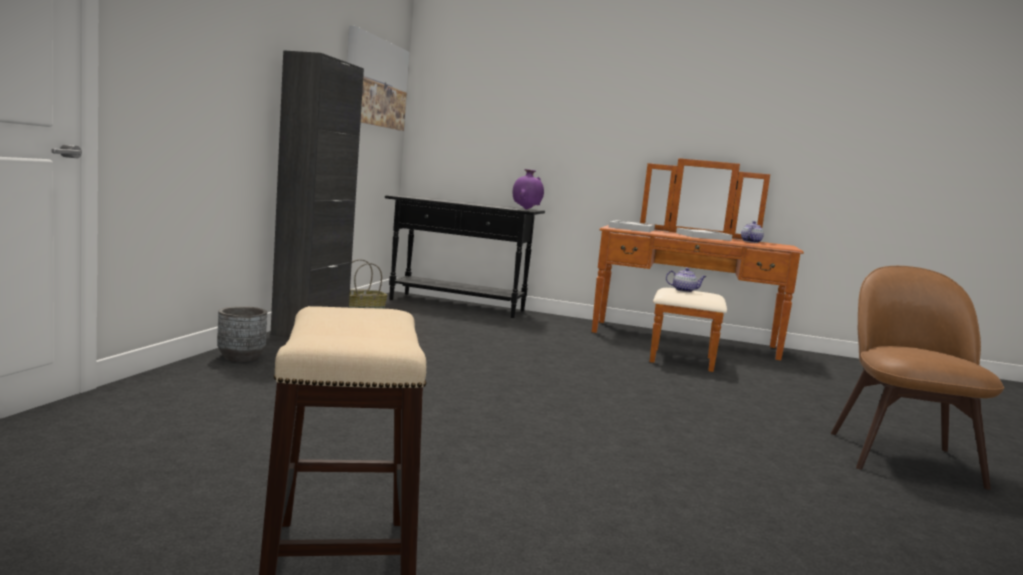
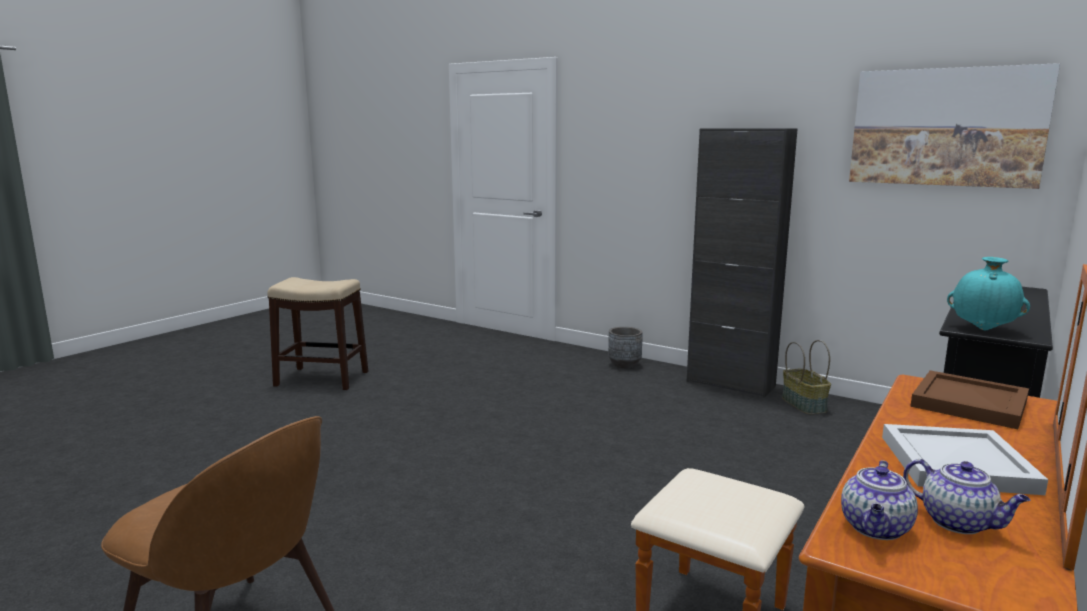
camera: 110 degrees right, 5 degrees up
(526, 209) = (983, 329): purple vase -> turquoise vase
(631, 228) = (967, 402): white tray -> brown tray
(684, 291) = (726, 493): teapot -> teapot (876, 529)

